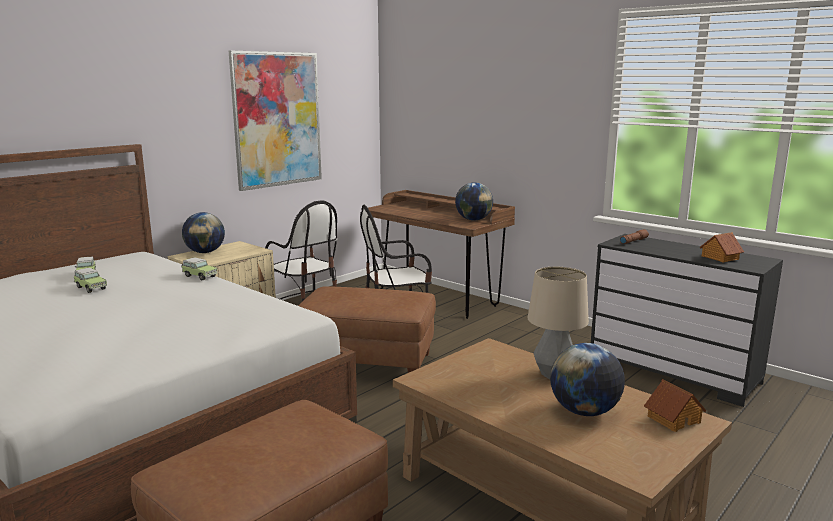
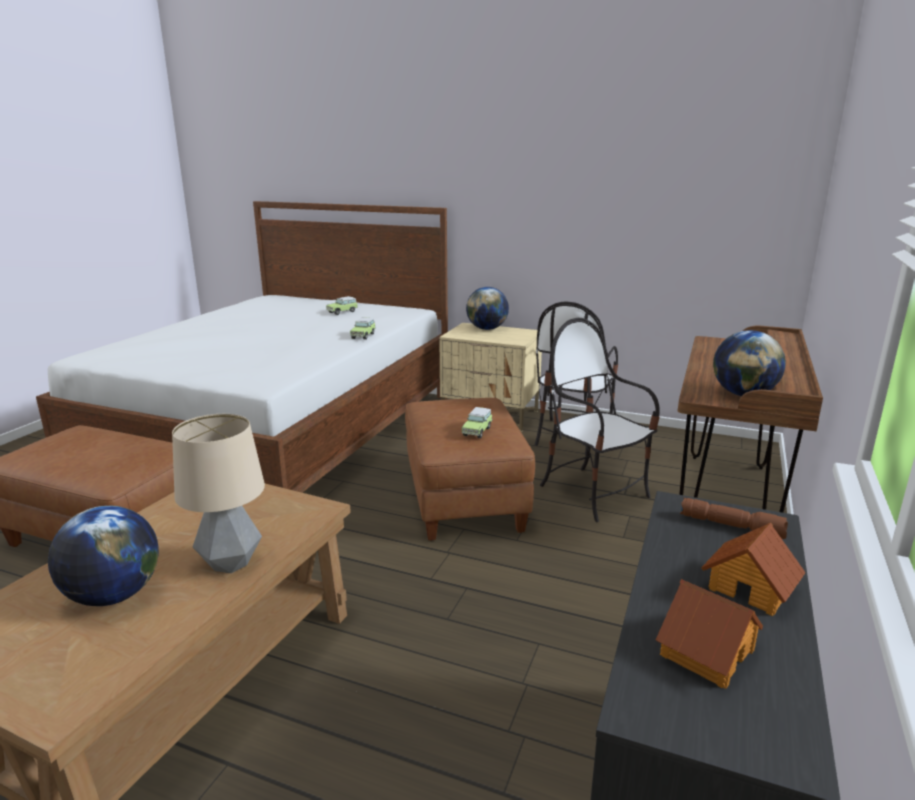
camera: 70 degrees right, 5 degrees up
(90, 288) = (313, 319): toy car -> toy car (477, 431)
(277, 119) = (620, 196): picture -> none
(673, 419) = (74, 679): toy house -> toy house (751, 587)

